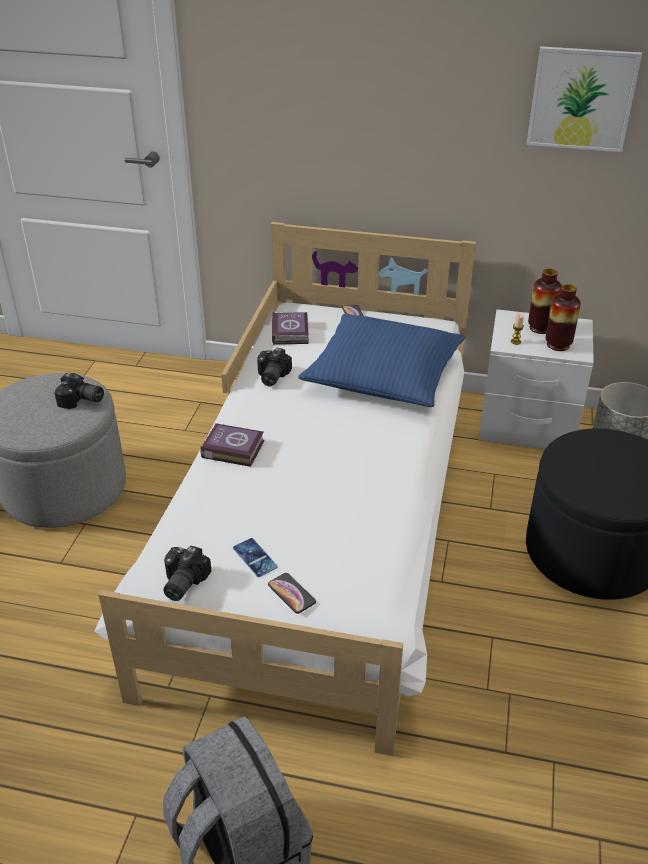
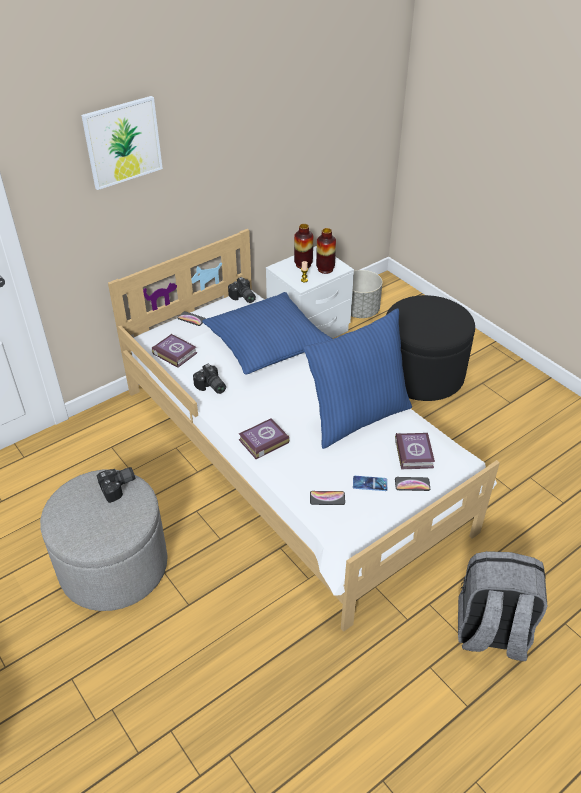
camera: 50 degrees left, 5 degrees up
(181, 583) = (360, 525): camera -> camera (243, 298)
(197, 536) = (327, 498): none -> phone
(347, 569) = (414, 453): none -> book
(351, 493) = (357, 416): none -> blue pillow
(581, 99) = (289, 108): picture -> picture (123, 142)

